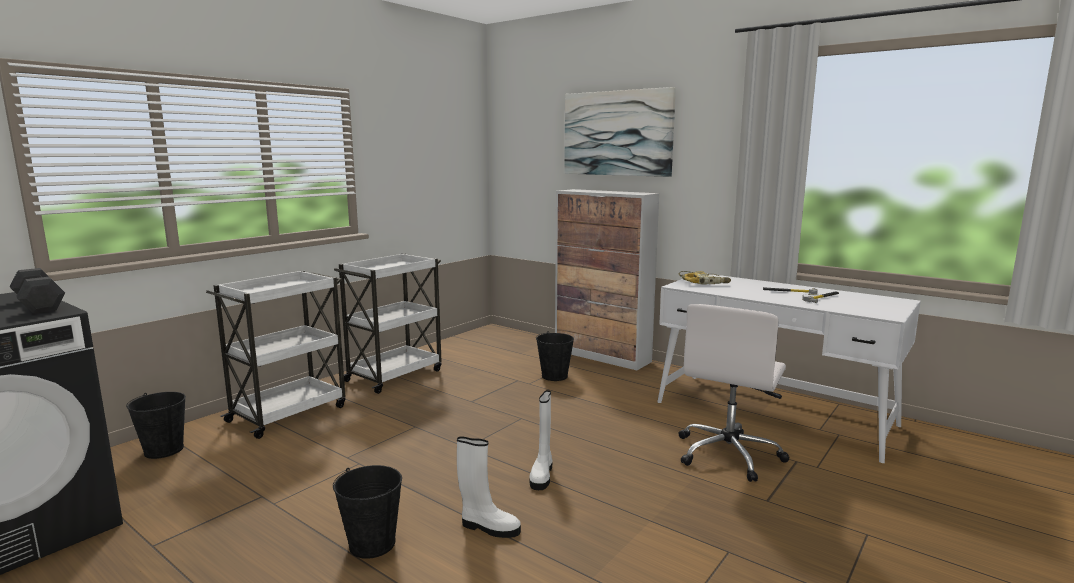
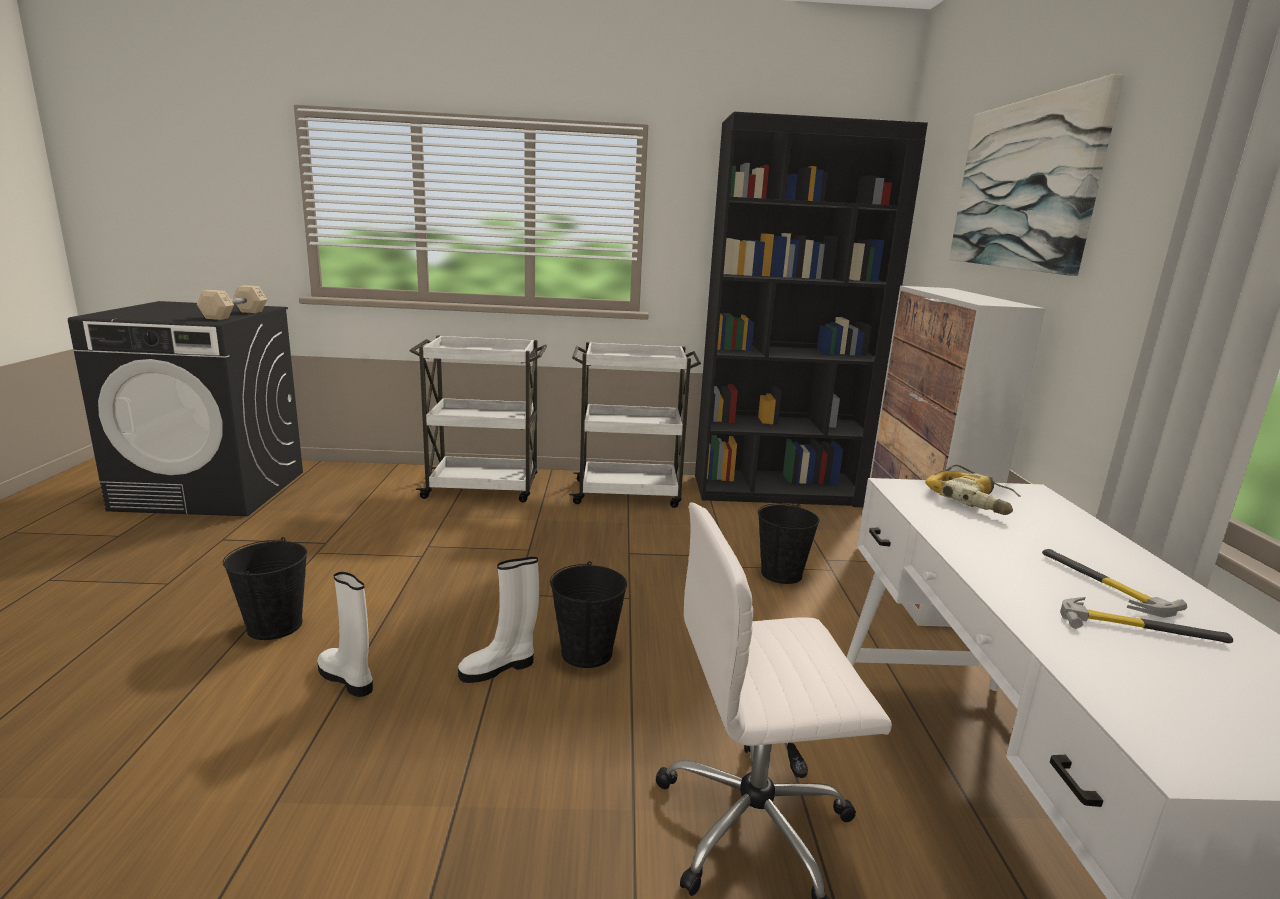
camera: 50 degrees right, 5 degrees up
(39, 304) = (235, 315): black dumbbell -> beige dumbbell
(164, 450) = (369, 478): black bucket -> black bucket (587, 652)
(468, 342) = (778, 491): none -> black bookcase
(488, 527) = (348, 679): white boot -> white boot turned 150 degrees clockwise

